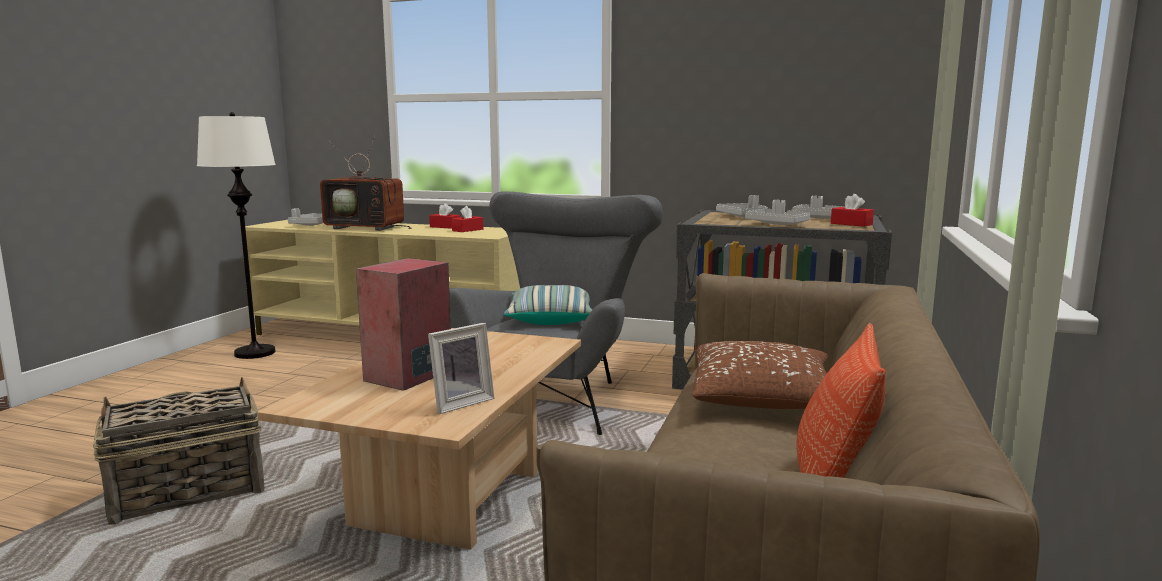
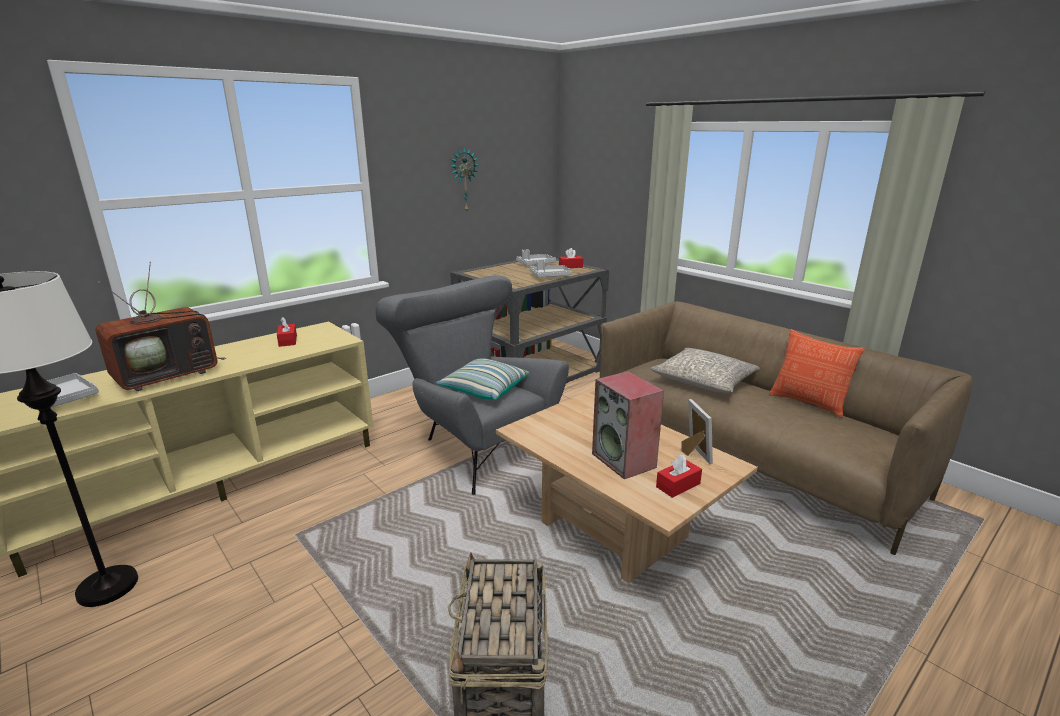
camera: 60 degrees left, 10 degrees up
(445, 227) = (245, 344): red tissue box -> red tissue box (678, 485)
(741, 93) = (463, 180): none -> wall clock
(743, 217) = (502, 273): grey tray -> none
(763, 398) = (704, 381): brown pillow -> grey pillow

